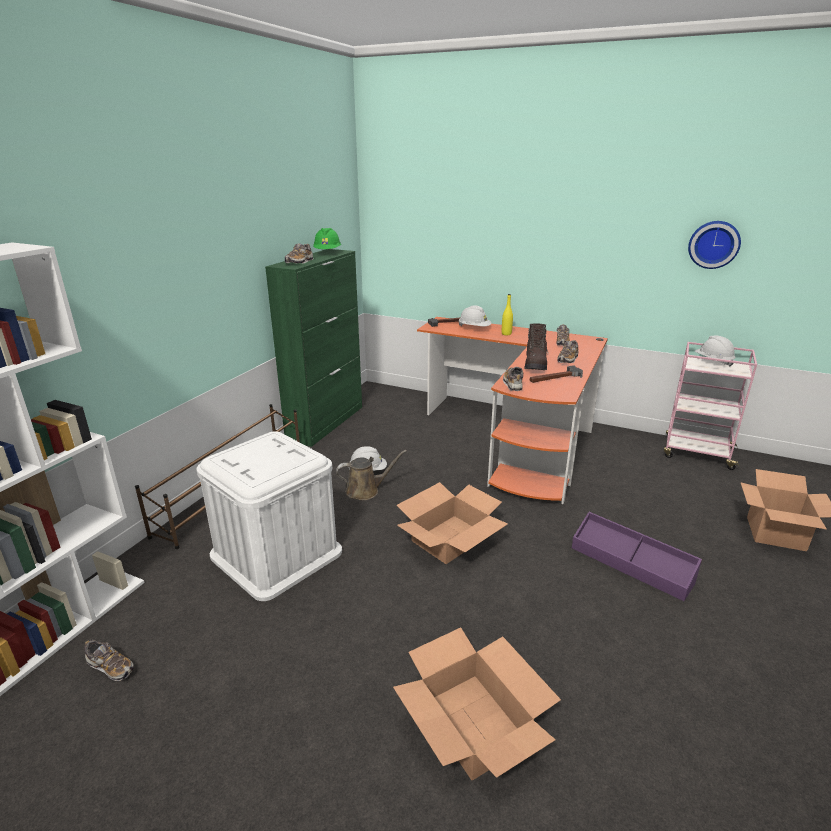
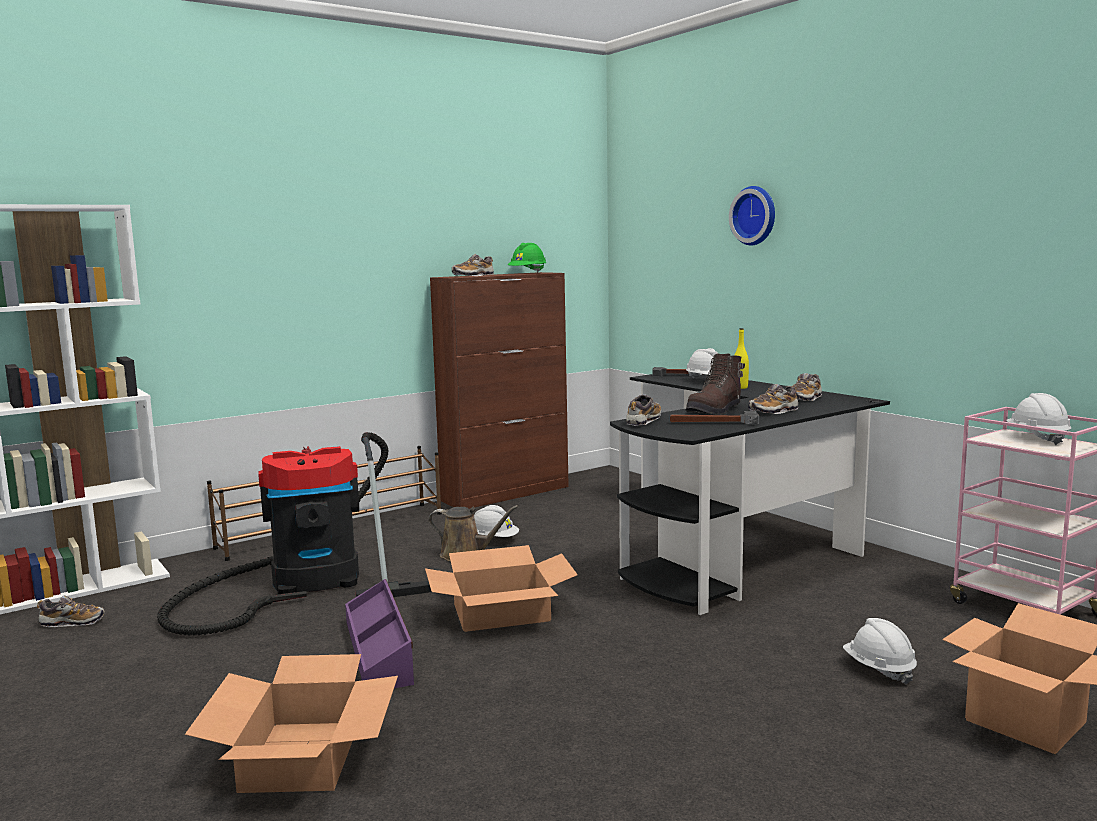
camera: 30 degrees right, 15 degrees down
(111, 667) = (72, 623): shoe -> shoe turned 60 degrees counterclockwise
(276, 553) = (305, 583): white storage box -> vacuum cleaner
(326, 422) = (506, 493): green cabinet -> brown cabinet
(518, 439) = (734, 545): orange desk -> black desk
(631, 564) = (708, 690): purple storage box -> purple storage box (380, 650)
(686, 518) = (879, 669): none -> white hard hat
(714, 244) = (1032, 244): wall clock -> wall clock (755, 215)

